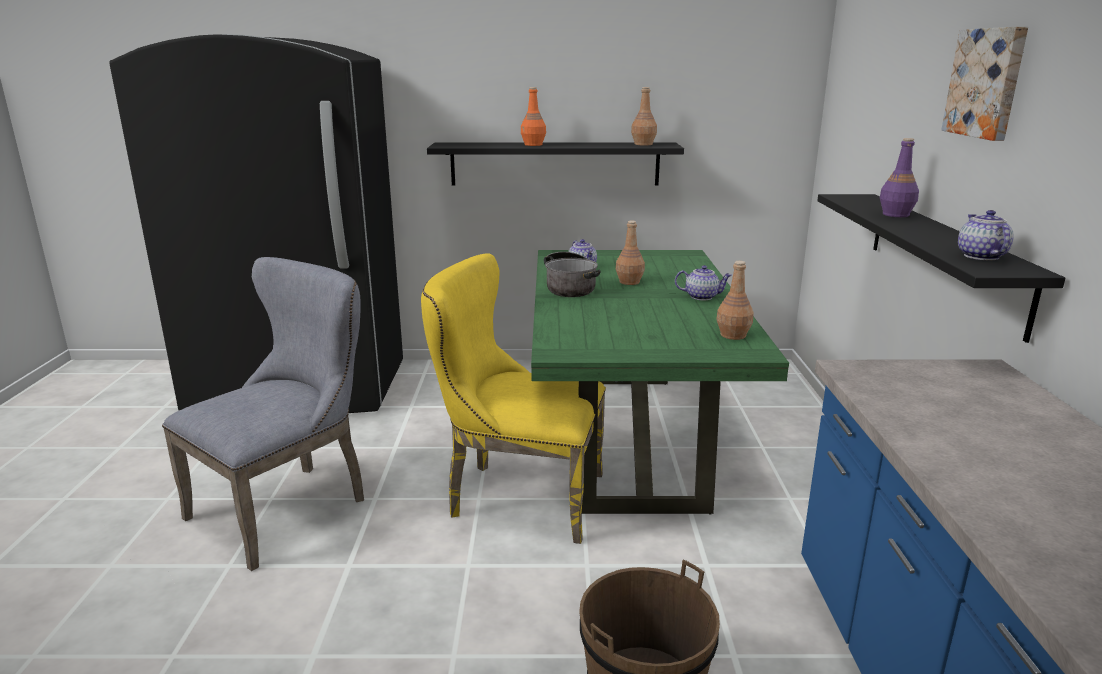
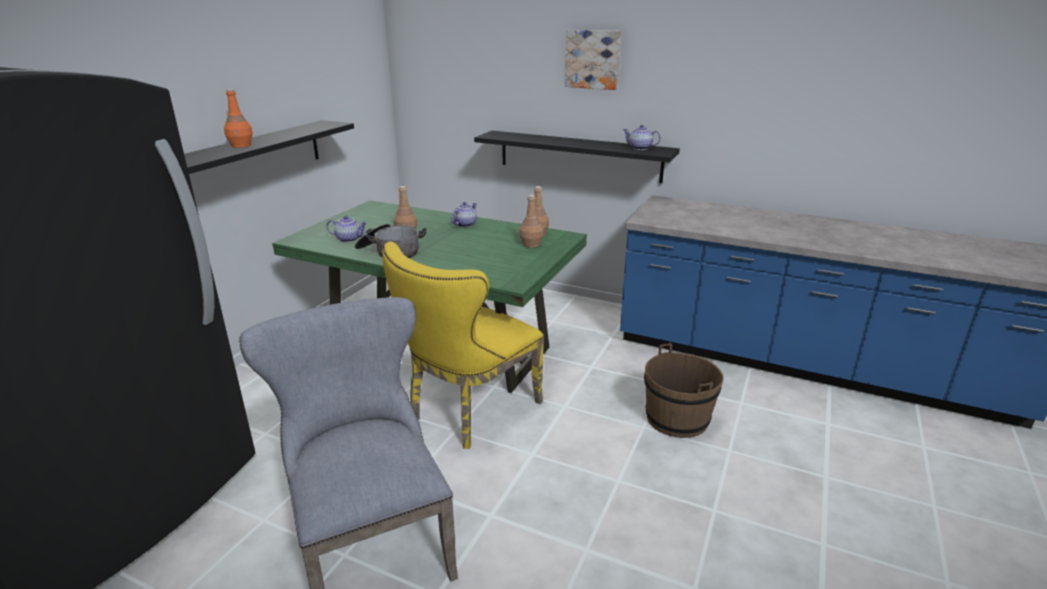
camera: 65 degrees left, 5 degrees up
(643, 144) = (314, 126): brown bottle -> brown bottle (531, 244)
(895, 214) = (546, 139): purple bottle -> none

